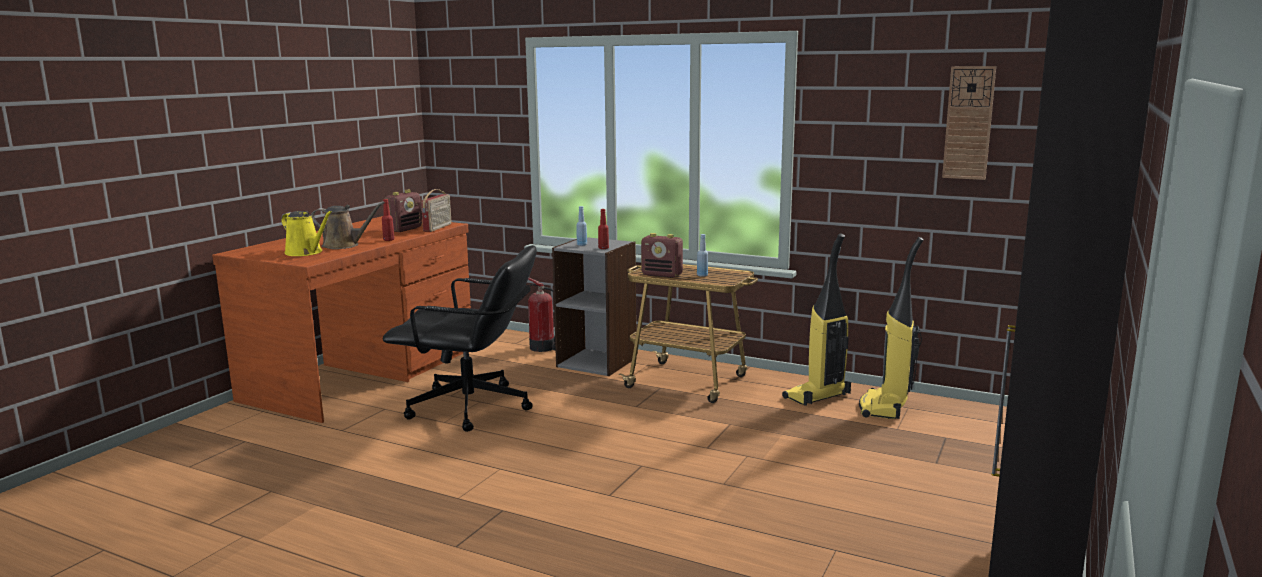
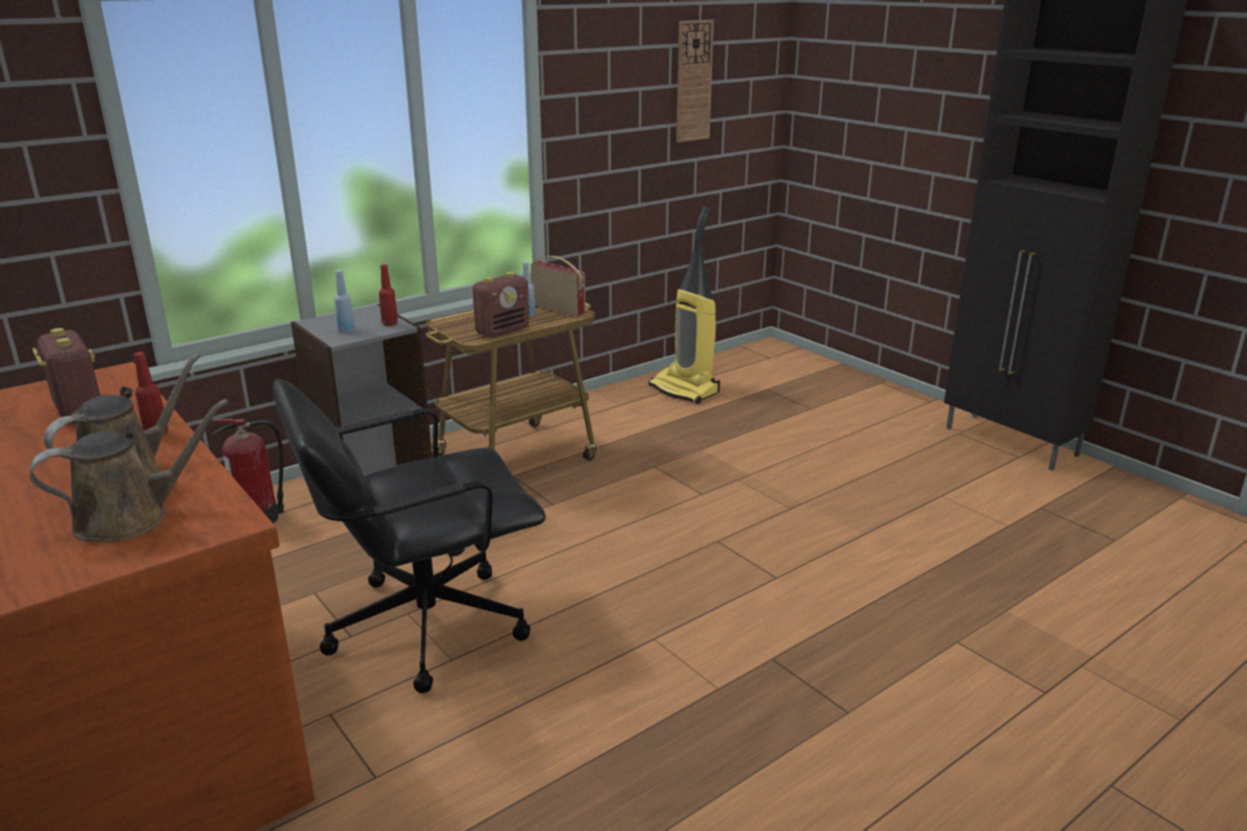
camera: 65 degrees left, 10 degrees up
(306, 252) = (131, 518): yellow watering can -> brown watering can
(438, 228) = (125, 385): radio -> radio (559, 309)
(471, 408) = (424, 625): black office chair -> black office chair turned 150 degrees counterclockwise
(817, 397) = (631, 408): vacuum cleaner -> none

